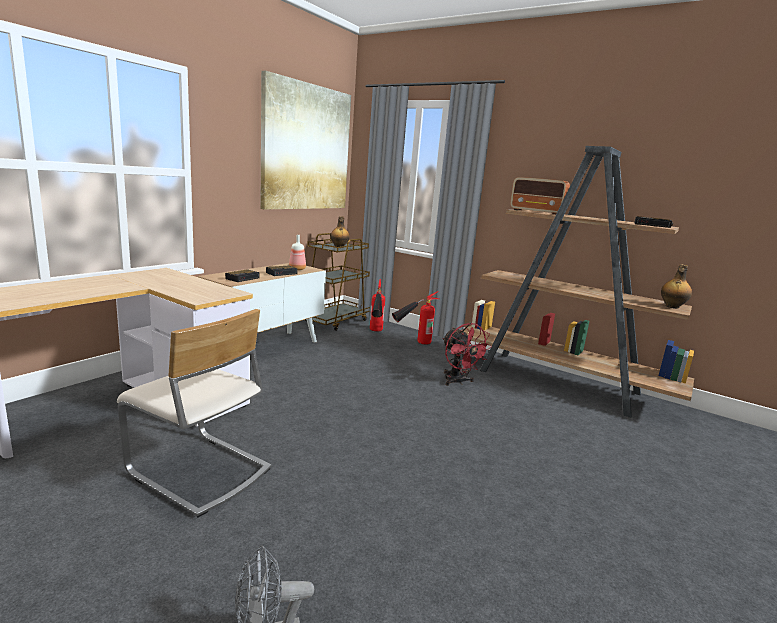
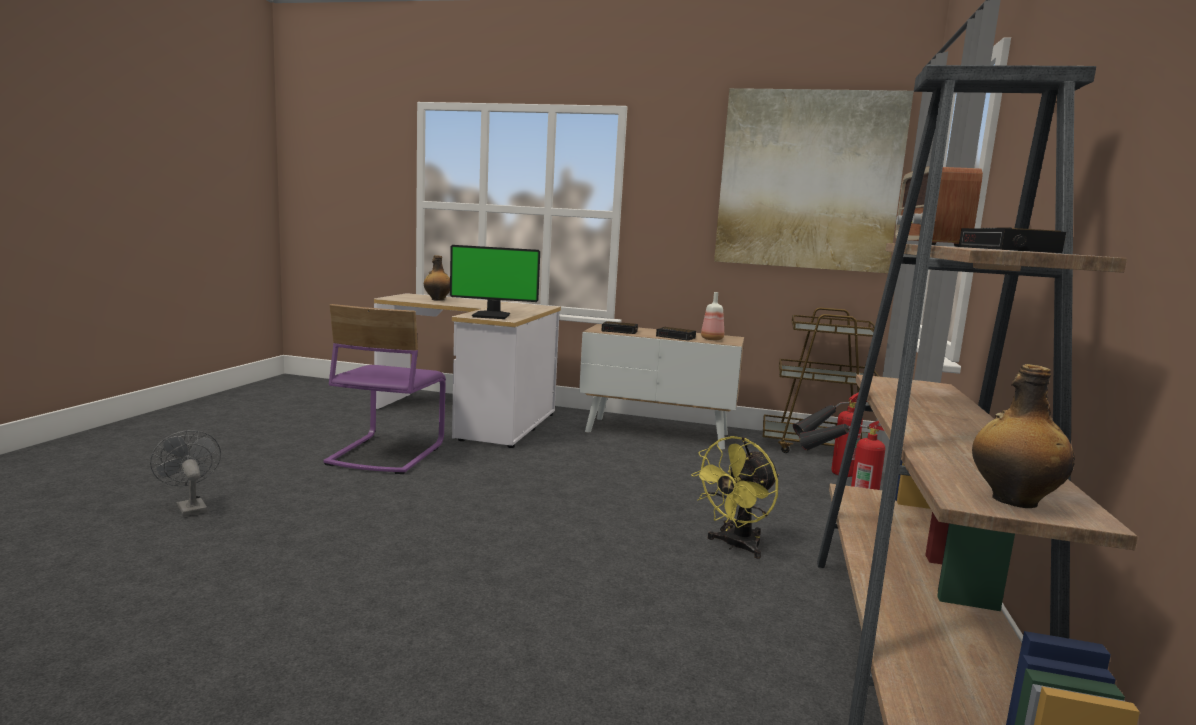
camera: 70 degrees right, 5 degrees down
(199, 472) = (385, 454): beige chair -> purple chair
(208, 293) = (492, 316): none -> monitor
(339, 247) = (826, 328): bottle -> bottle (437, 299)
(458, 382) = (735, 546): red fan -> yellow fan

